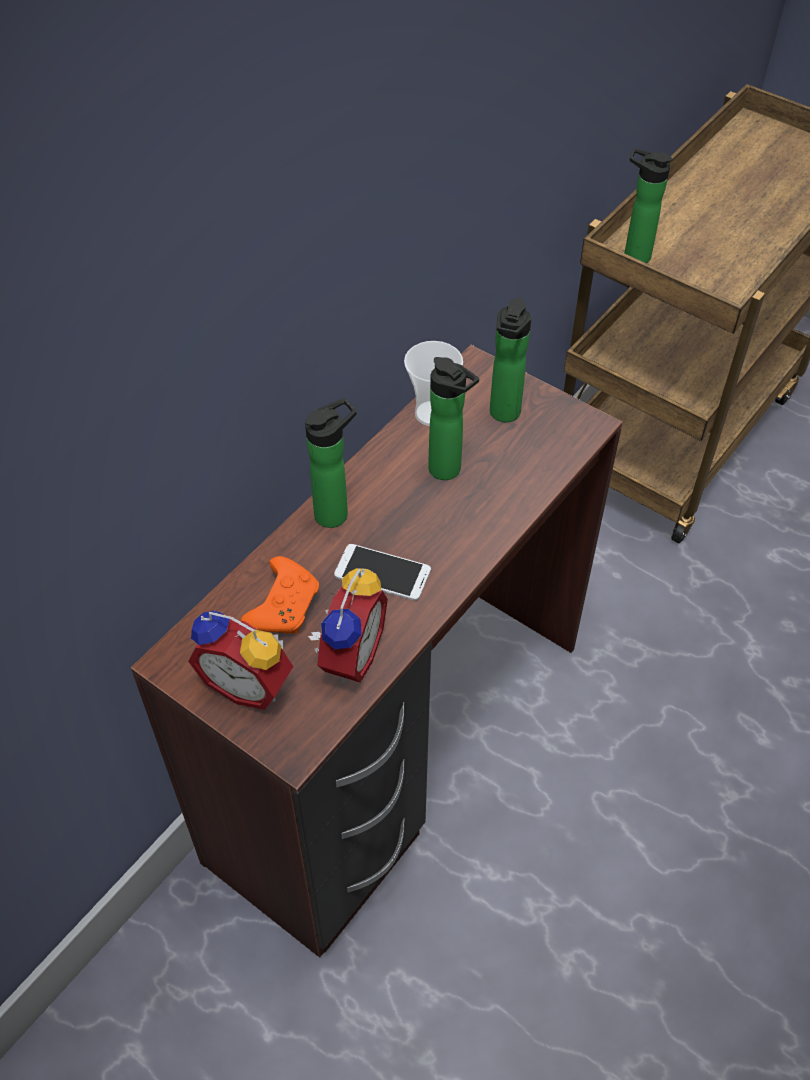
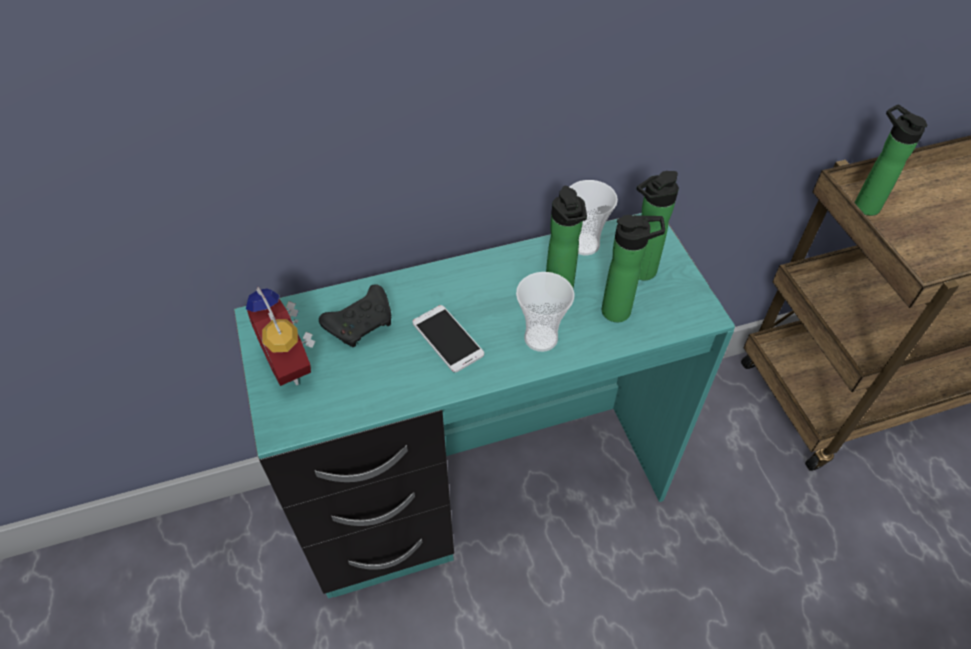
camera: 35 degrees right, 0 degrees up
(284, 605) = (362, 323): orange game controller -> black game controller
(336, 512) = (453, 278): bottle -> bottle (621, 311)
(348, 655) = (372, 383): alarm clock -> none
(402, 751) = (485, 496): brown desk -> turquoise desk
(468, 524) = (541, 338): none -> cup

